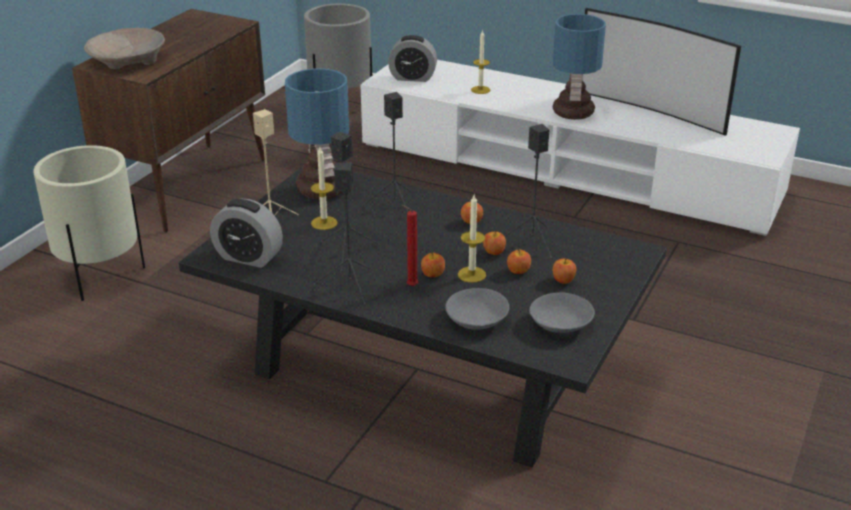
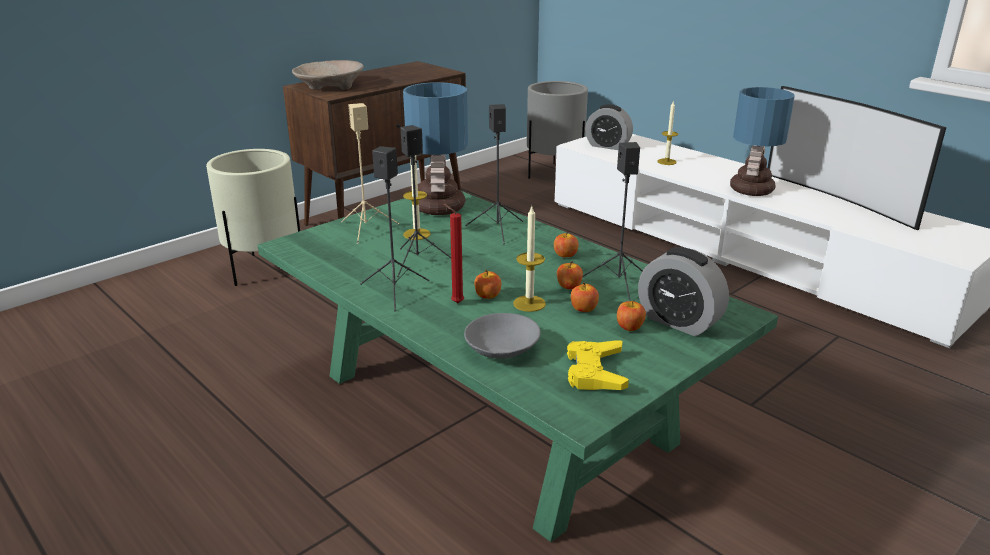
camera: 20 degrees right, 5 degrees down
(248, 257) = (321, 251): alarm clock -> alarm clock (679, 321)
(425, 370) = (495, 408): black coffee table -> green coffee table
(559, 323) = (595, 371): grey bowl -> yellow game controller

